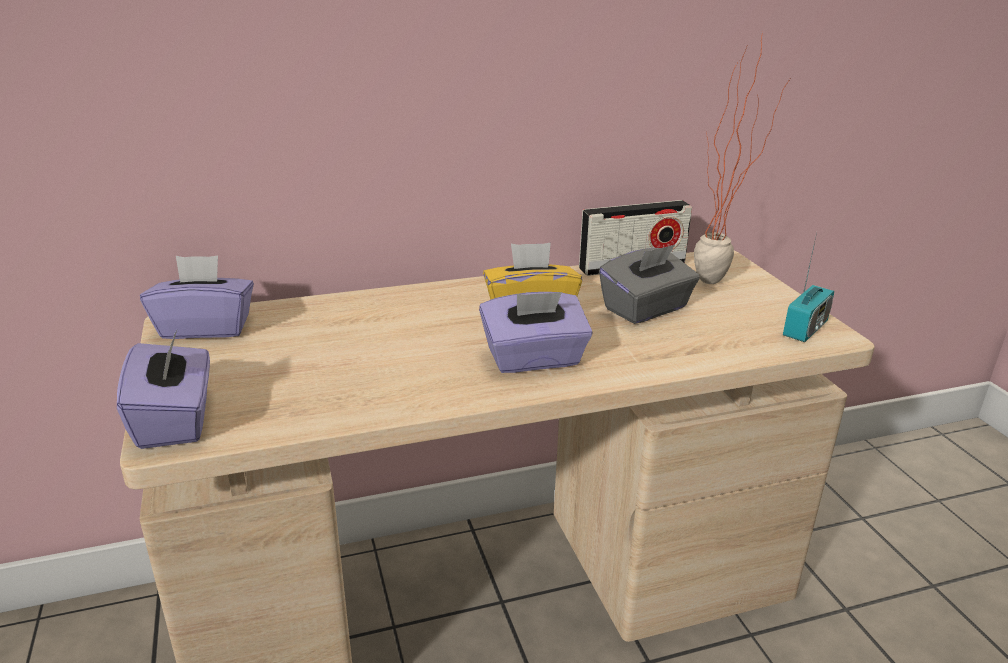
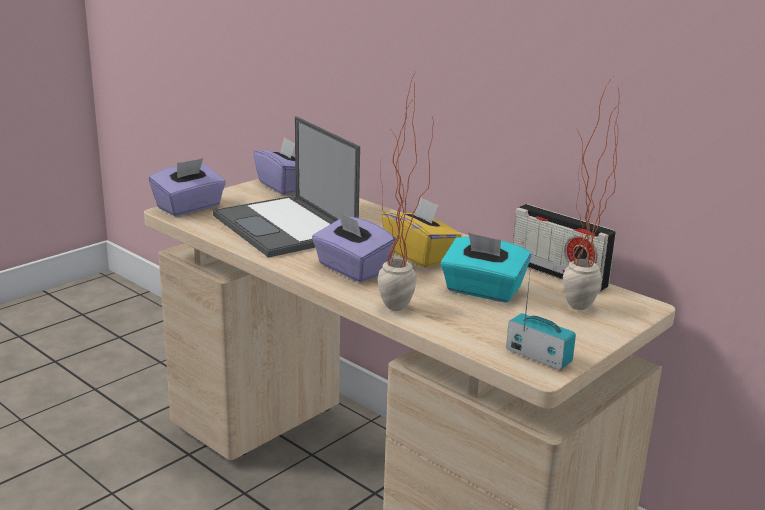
camera: 60 degrees right, 5 degrees down
(354, 365) = (286, 227): none -> laptop
(646, 309) = (482, 291): grey tissue box -> turquoise tissue box
(672, 366) = (398, 313): none -> potted plant
(805, 329) = (538, 356): radio -> radio turned 150 degrees counterclockwise

